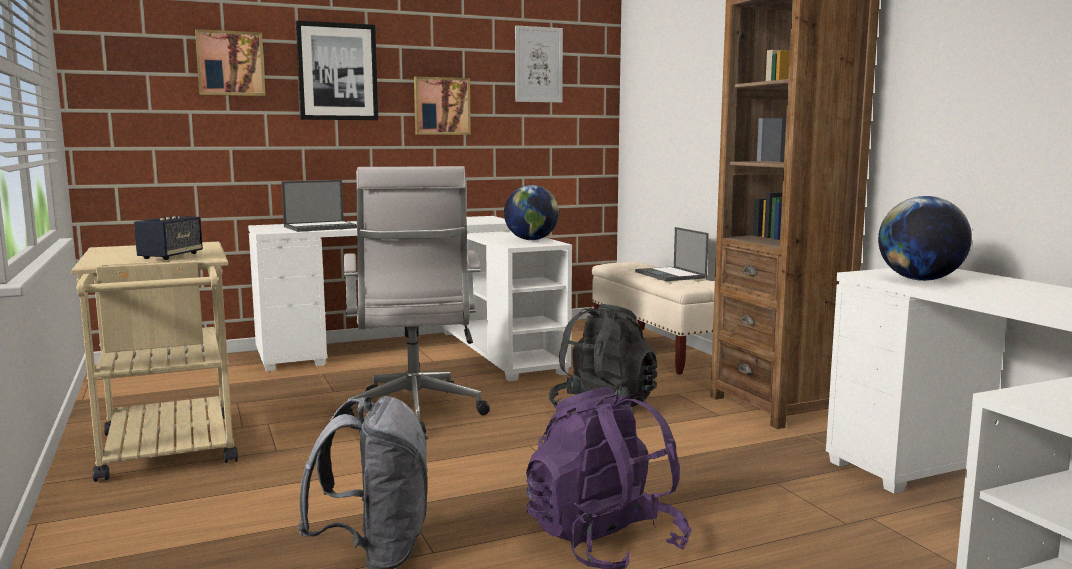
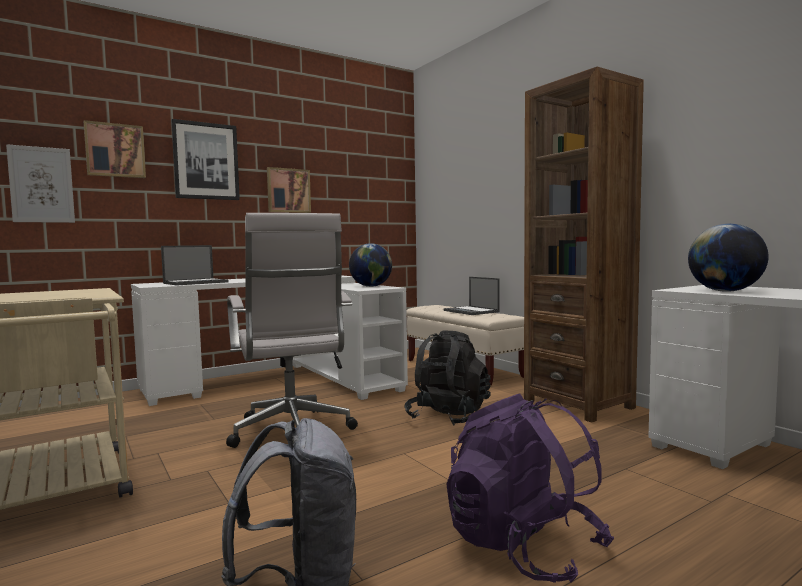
camera: 10 degrees left, 5 degrees down
(171, 256) = (63, 295): speaker -> none
(538, 64) = (358, 162): picture -> picture (41, 185)

